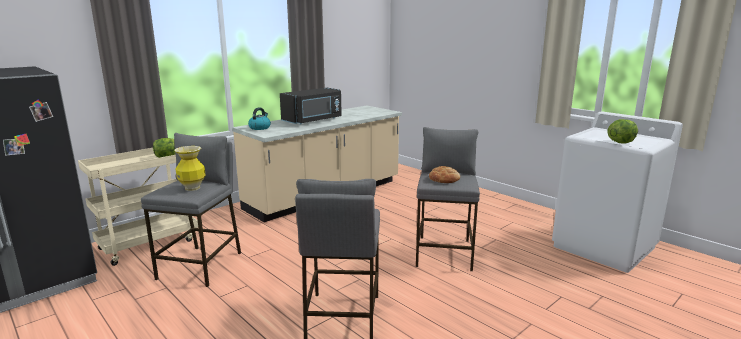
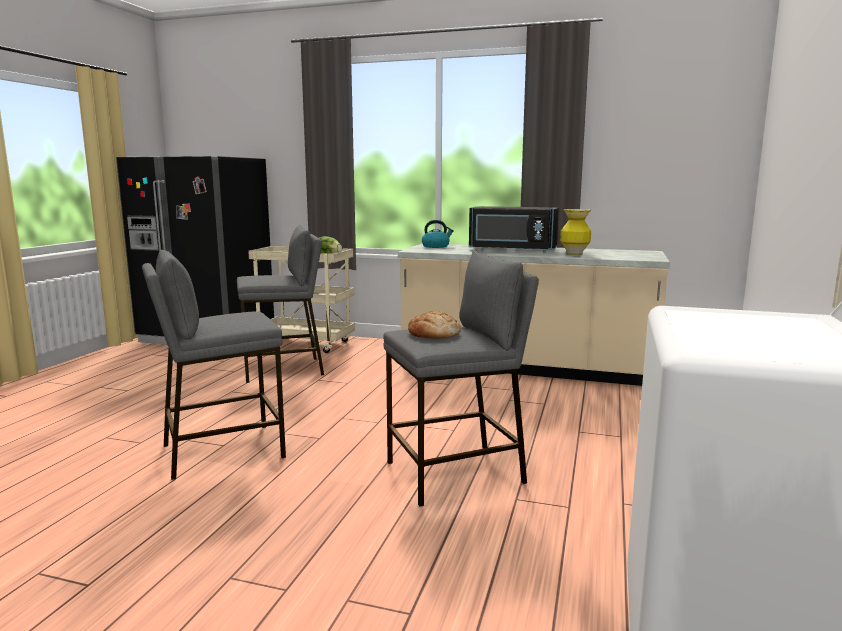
camera: 60 degrees right, 5 degrees down
(192, 188) = (267, 278): vase -> vase (574, 254)
(620, 142) = (699, 334): lettuce -> none

